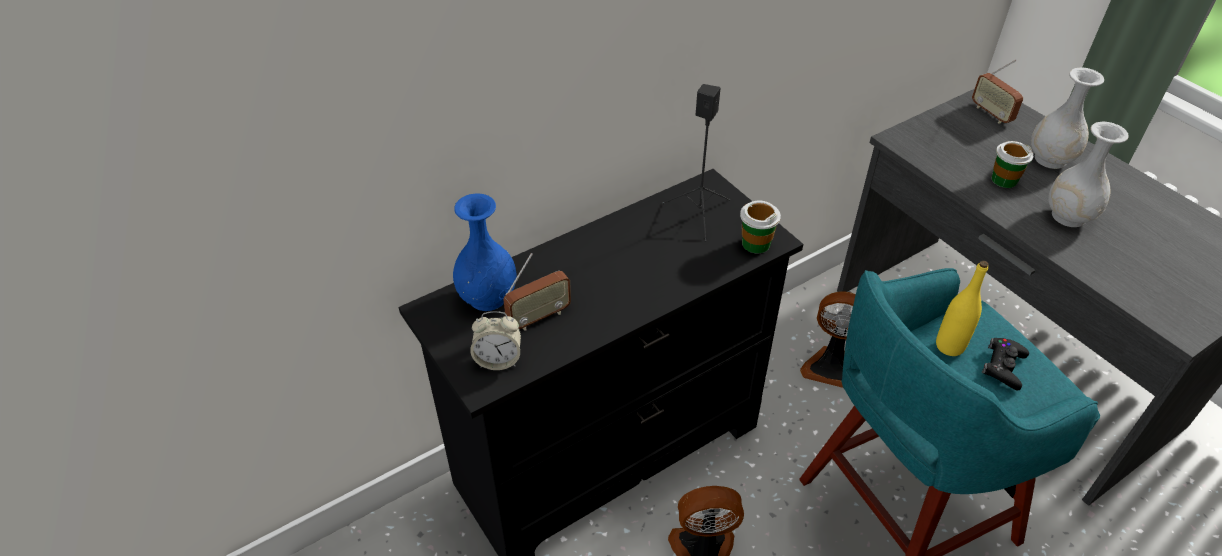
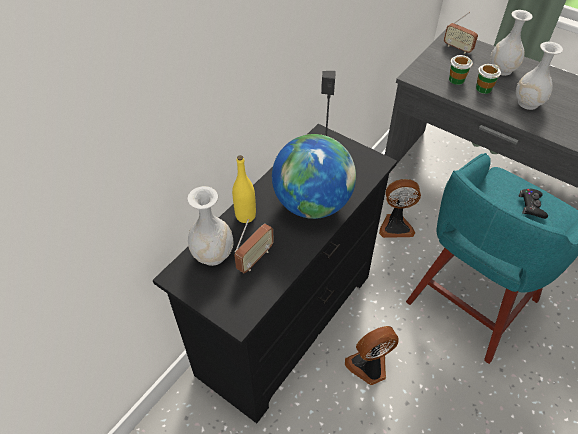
camera: 20 degrees left, 5 degrees up
(488, 297) = (213, 254): blue vase -> white vase
(498, 360) = (242, 297): alarm clock -> none
(650, 270) = (312, 204): none -> globe
(755, 243) = (369, 168): cup -> cup (456, 80)
(949, 346) = (497, 201): yellow bottle -> yellow bottle (245, 216)

